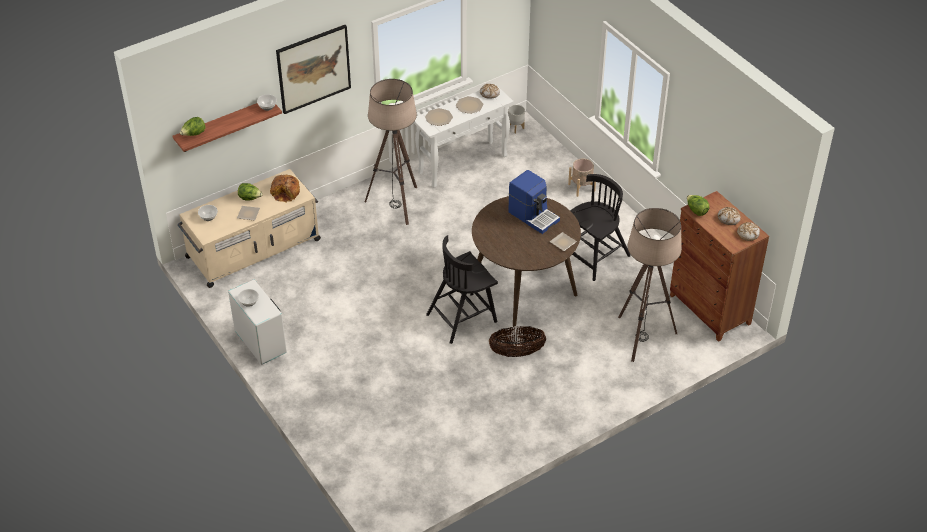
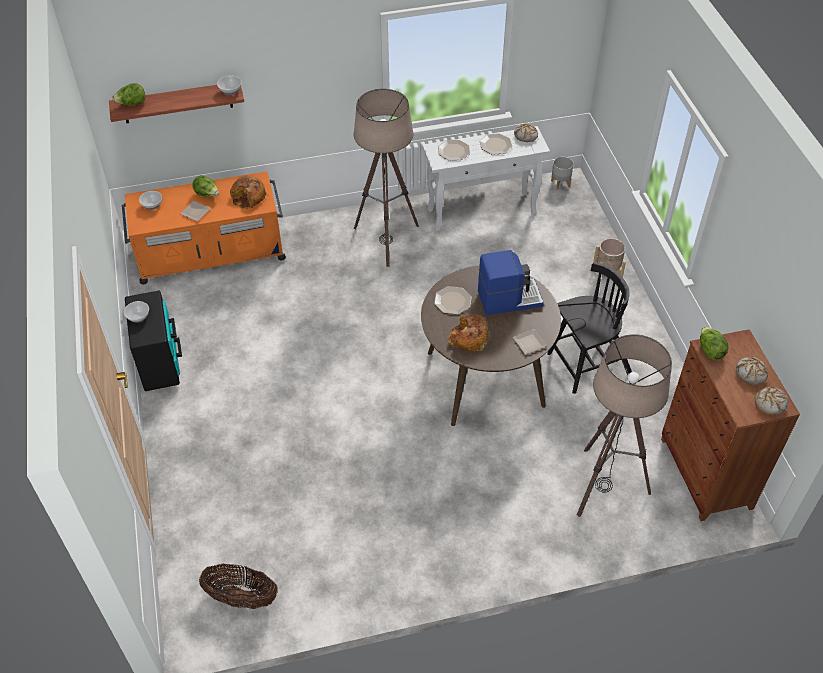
camera: 20 degrees right, 5 degrees up
(254, 248) = (211, 252): beige cabinet -> orange cabinet
(262, 343) = (161, 365): white nightstand -> black nightstand
(313, 68) = (299, 57): picture -> none
(463, 317) = (397, 397): black chair -> none
(493, 228) = (453, 301): none -> plate
(516, 352) = (440, 461): basket -> basket (241, 597)
(517, 250) = (468, 337): none -> bread
(533, 216) = (509, 298): coffee machine -> coffee machine turned 75 degrees counterclockwise

